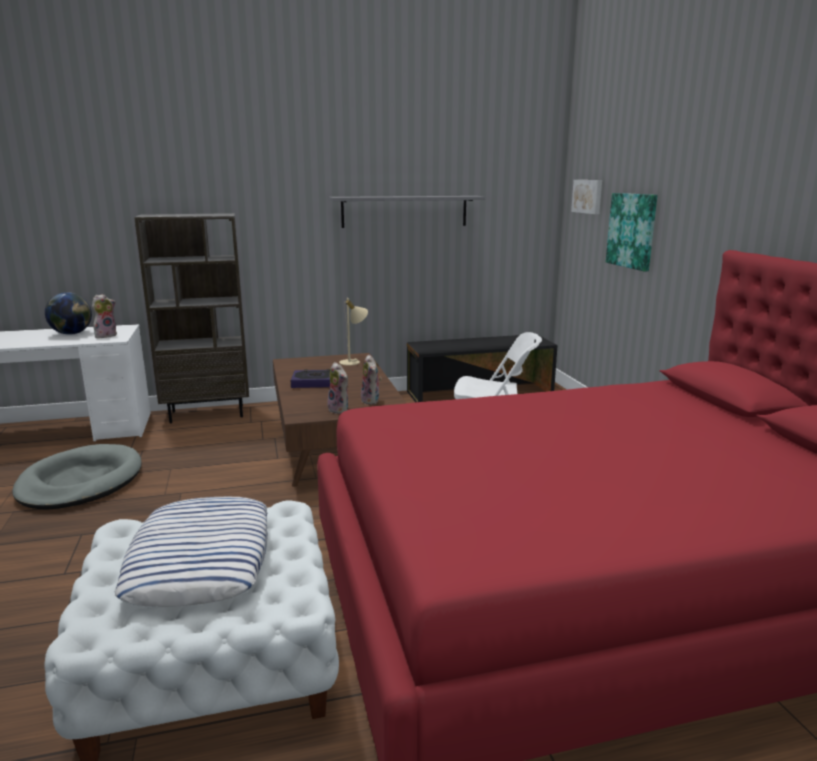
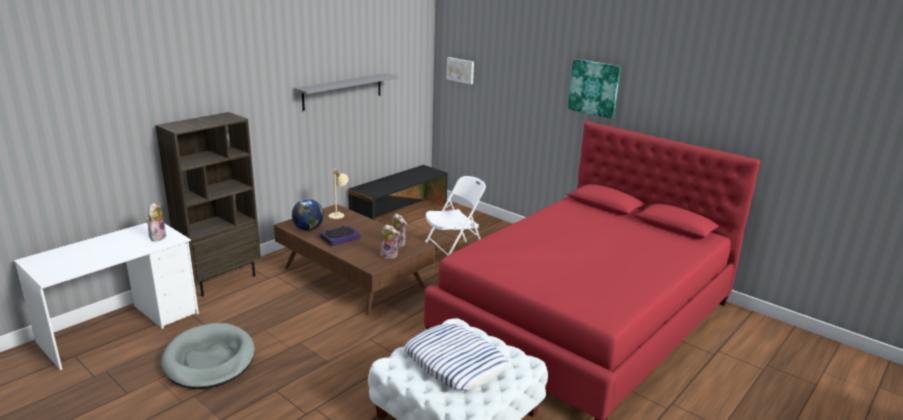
camera: 35 degrees left, 5 degrees up
(72, 334) = (119, 242): globe -> globe (308, 229)
(632, 230) = (504, 98): picture -> picture (594, 88)

